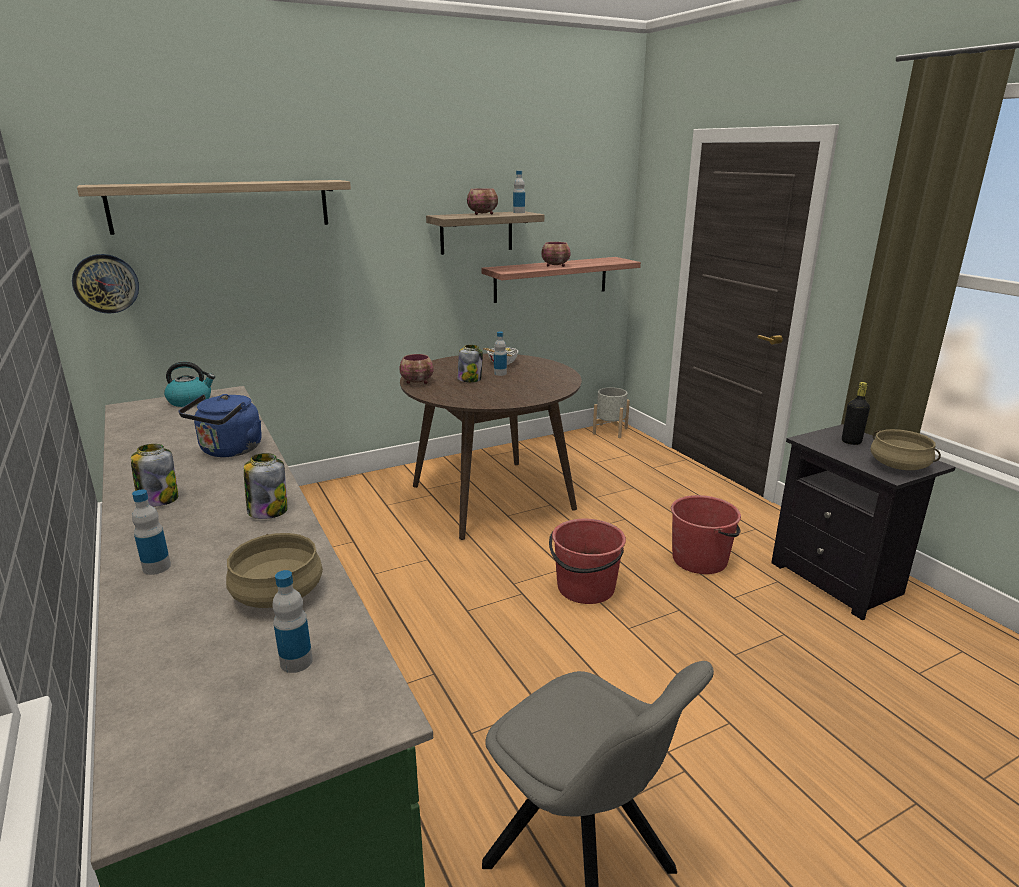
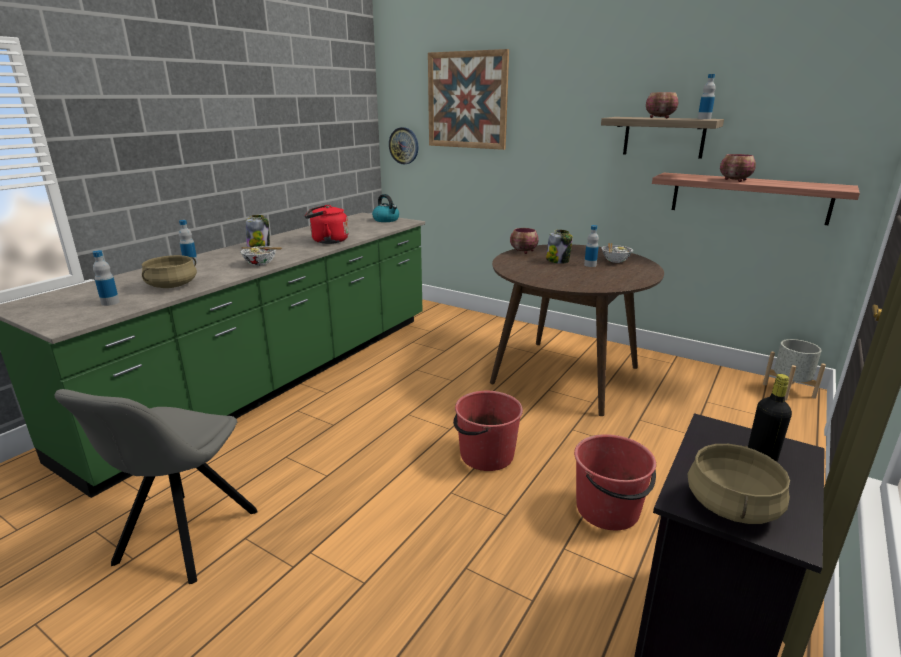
camera: 60 degrees right, 0 degrees up
(222, 206) = (467, 100): shelf -> picture
(229, 451) = (327, 241): blue kettle -> red kettle
(268, 511) = (260, 263): jar -> bowl

